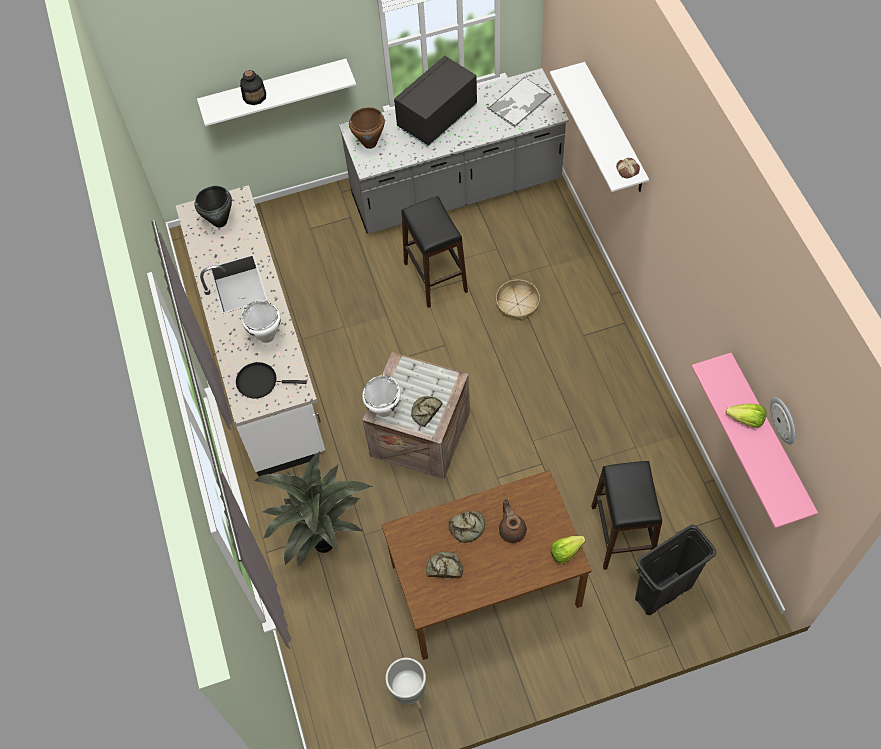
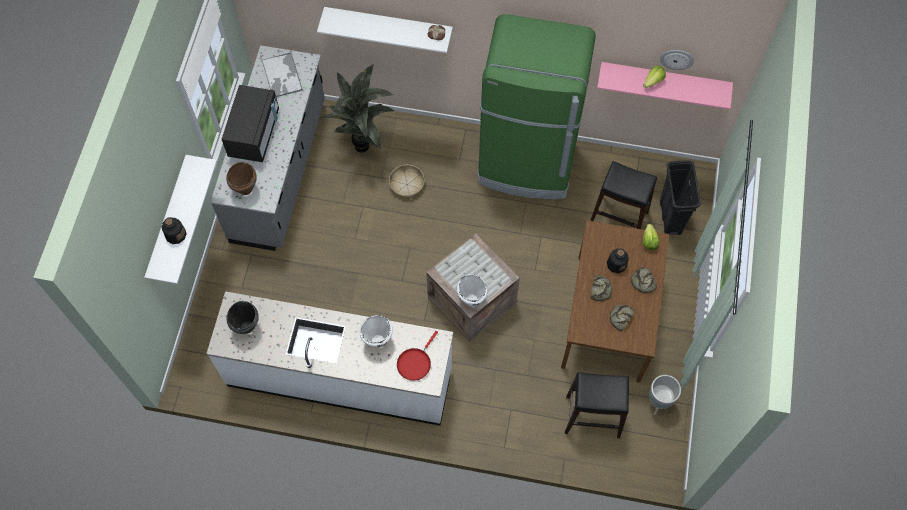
camera: 65 degrees left, 5 degrees up
(260, 382) = (415, 363): black frying pan -> red frying pan
(325, 547) = (523, 405): potted plant -> potted plant (365, 147)
(425, 411) = (489, 274): bread -> bread (643, 282)
(435, 277) = (347, 224): black stool -> black stool (592, 417)
(436, 117) = (254, 134): black microwave -> black microwave turned 150 degrees counterclockwise
(512, 530) = (616, 264): brown teapot -> bottle
(623, 404) = (527, 165): none -> green fridge

